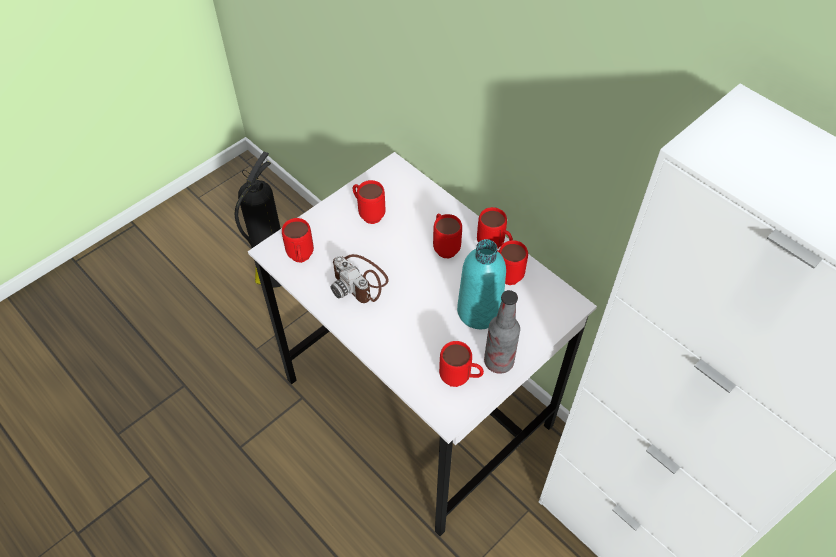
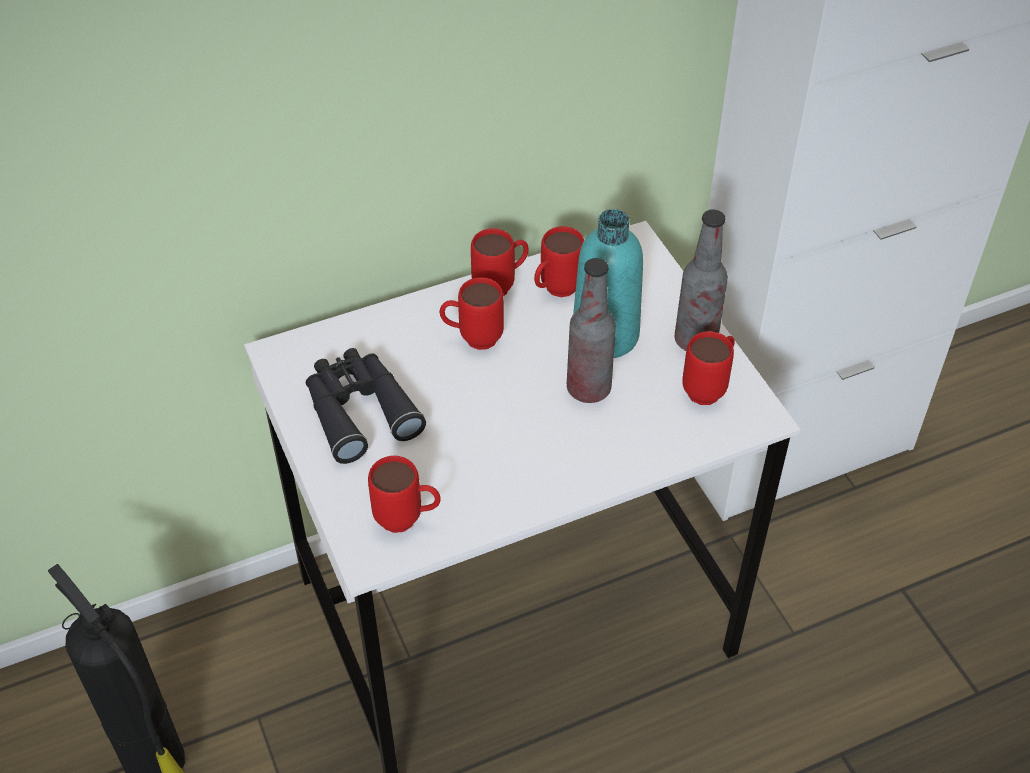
camera: 70 degrees left, 5 degrees down
(360, 281) = (489, 455): camera -> none
(368, 214) = (359, 410): red mug -> black binoculars
(430, 315) = (588, 389): none -> bottle

